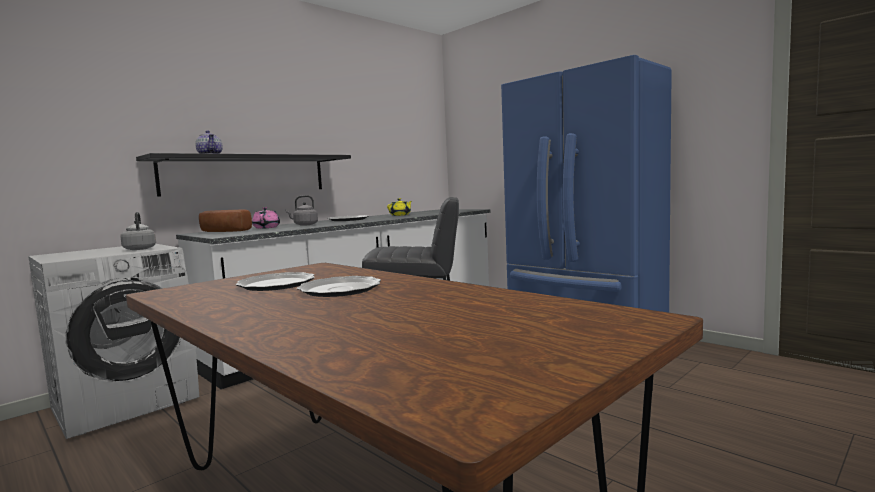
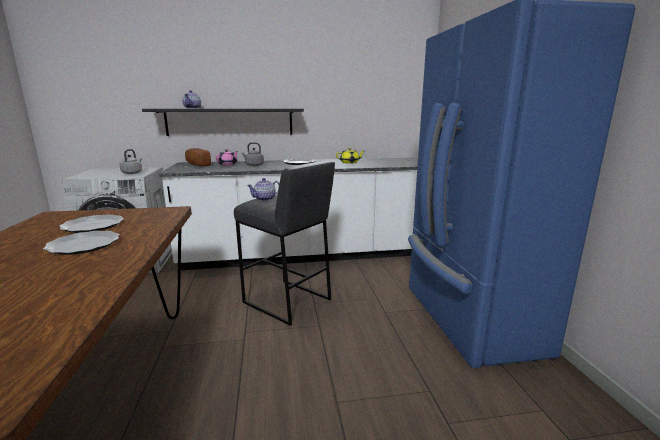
camera: 35 degrees right, 10 degrees up
(385, 248) = (265, 199): none -> teapot

